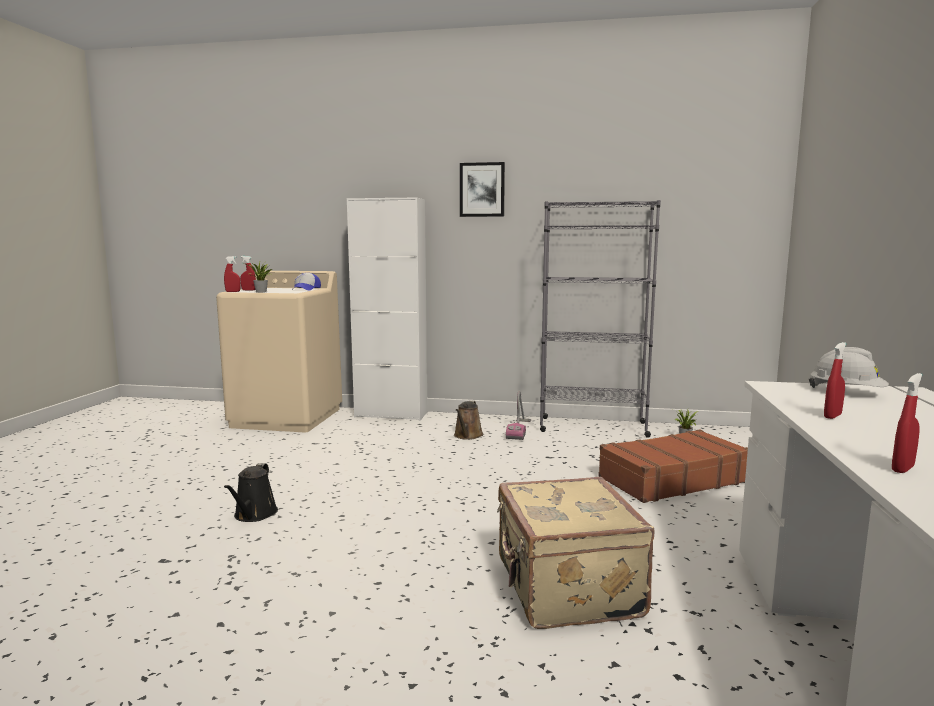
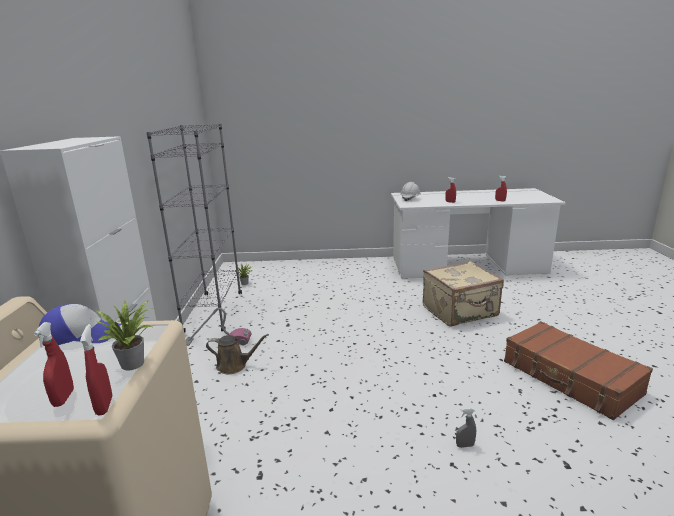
camera: 100 degrees left, 10 degrees up
(254, 515) = (465, 445): black watering can -> grey spray bottle
(482, 190) = (105, 119): picture -> none
(671, 479) = (320, 289): brown suitcase -> brown suitcase (570, 378)

